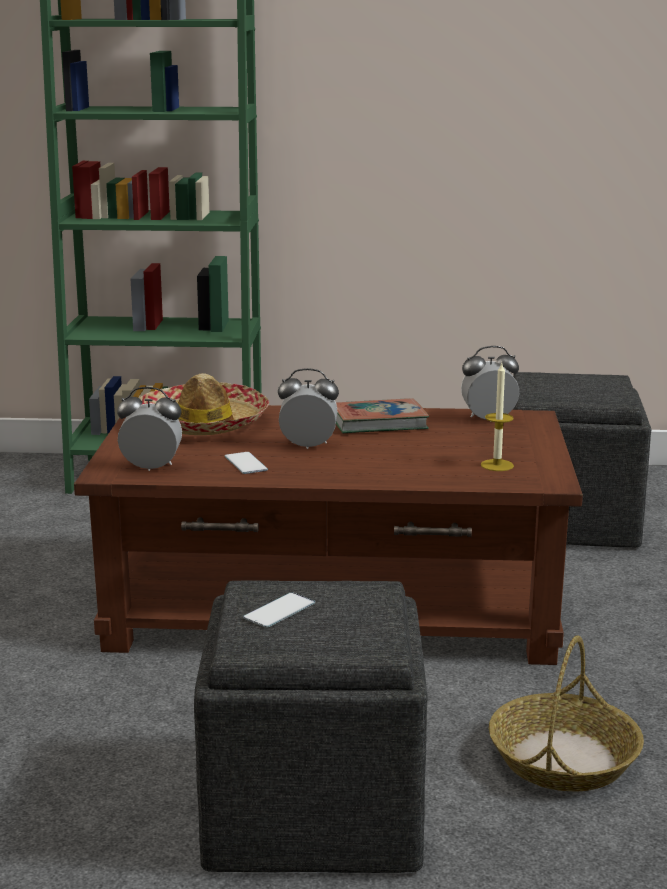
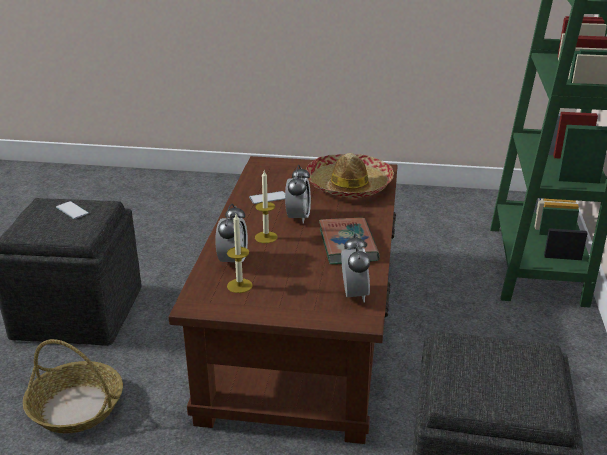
camera: 95 degrees right, 10 degrees up
(151, 468) = (268, 172): alarm clock -> alarm clock (233, 261)
(369, 459) = (266, 237): none -> candle

